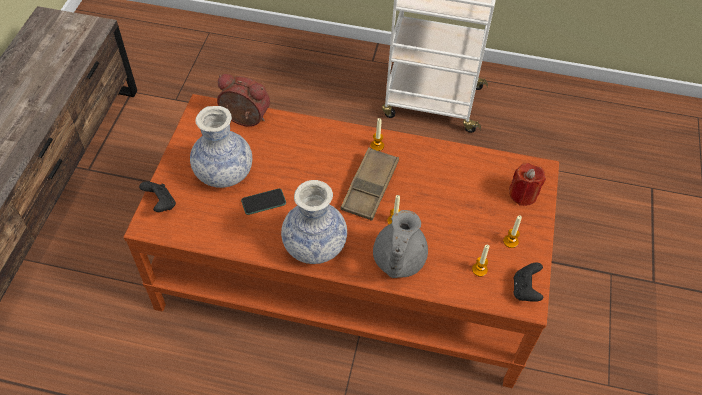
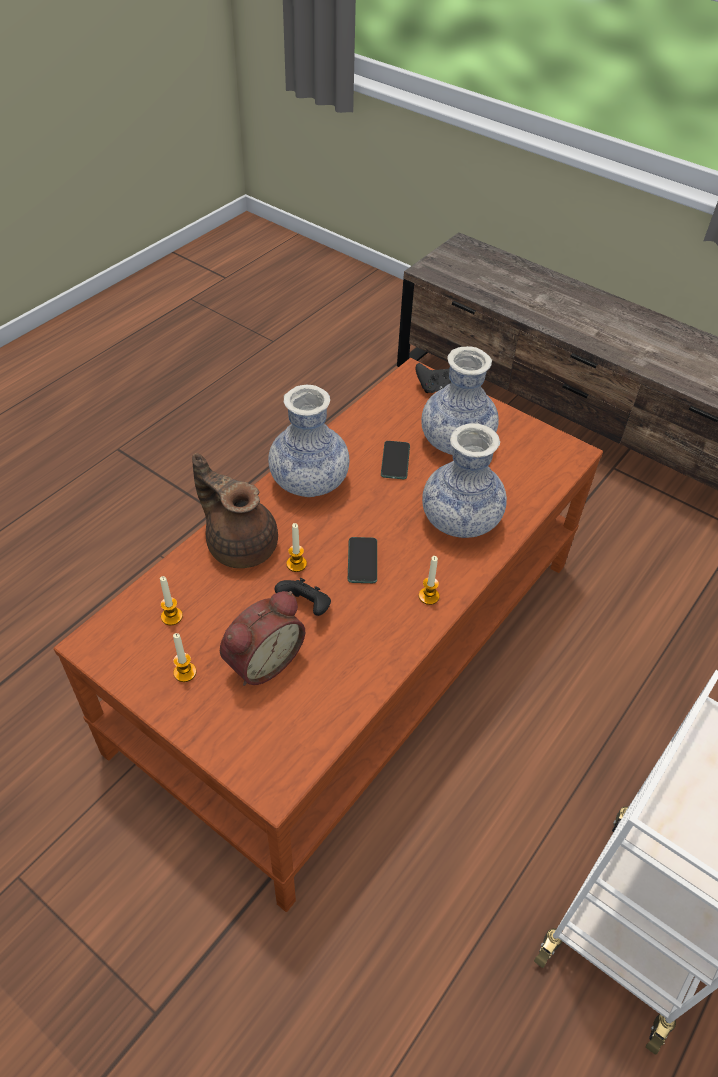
camera: 115 degrees right, 5 degrees down
(244, 120) = (536, 482): alarm clock -> alarm clock (262, 660)
(304, 148) = (460, 521): none -> vase
(370, 187) = (362, 561): brown tray -> phone
(397, 261) = (240, 544): grey teapot -> brown teapot
(523, 194) = (246, 732): red candle -> none
(525, 290) = (110, 650): black game controller -> black game controller (306, 606)

